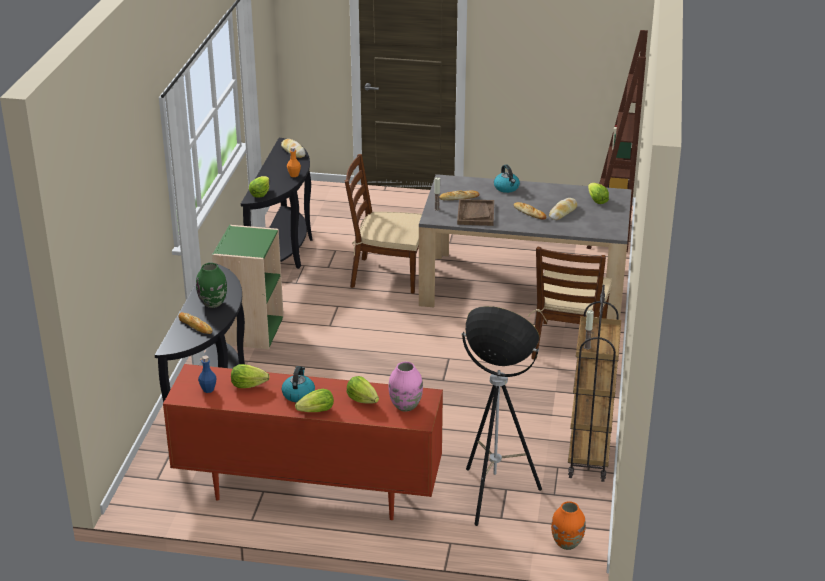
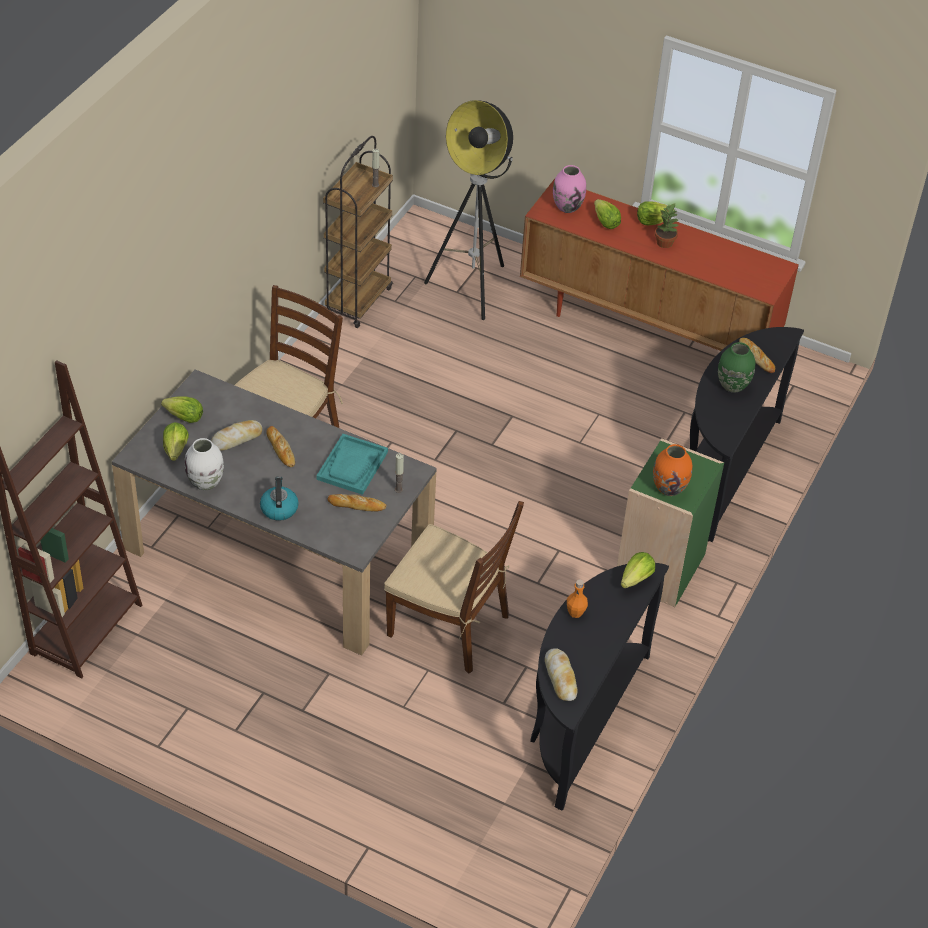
camera: 165 degrees left, 15 degrees up
(208, 389) = (752, 268): blue bottle -> none
(248, 385) = (712, 264): lettuce -> lettuce (184, 417)
(298, 394) = (665, 243): kettle -> potted plant
(475, 214) = (352, 466): brown tray -> turquoise tray
(562, 190) = (206, 482): none -> white vase
(567, 543) = (432, 232): orange vase -> orange vase (669, 488)

